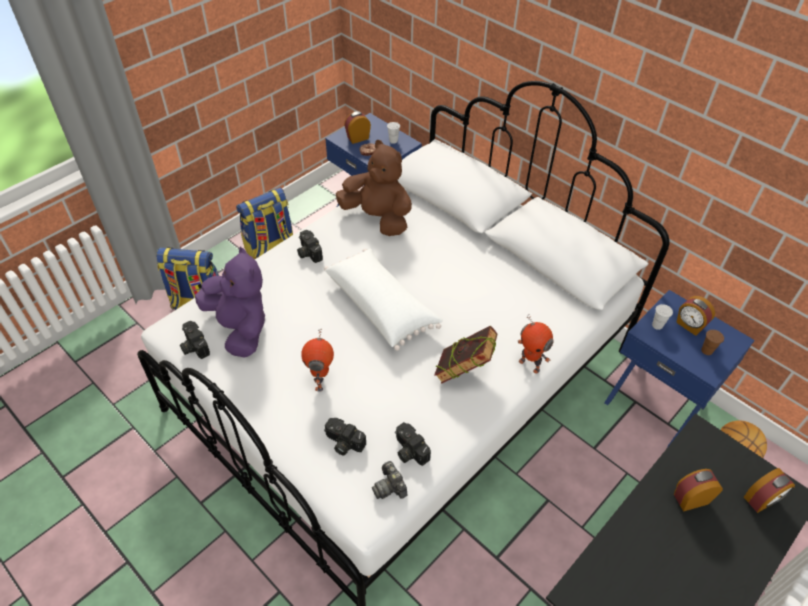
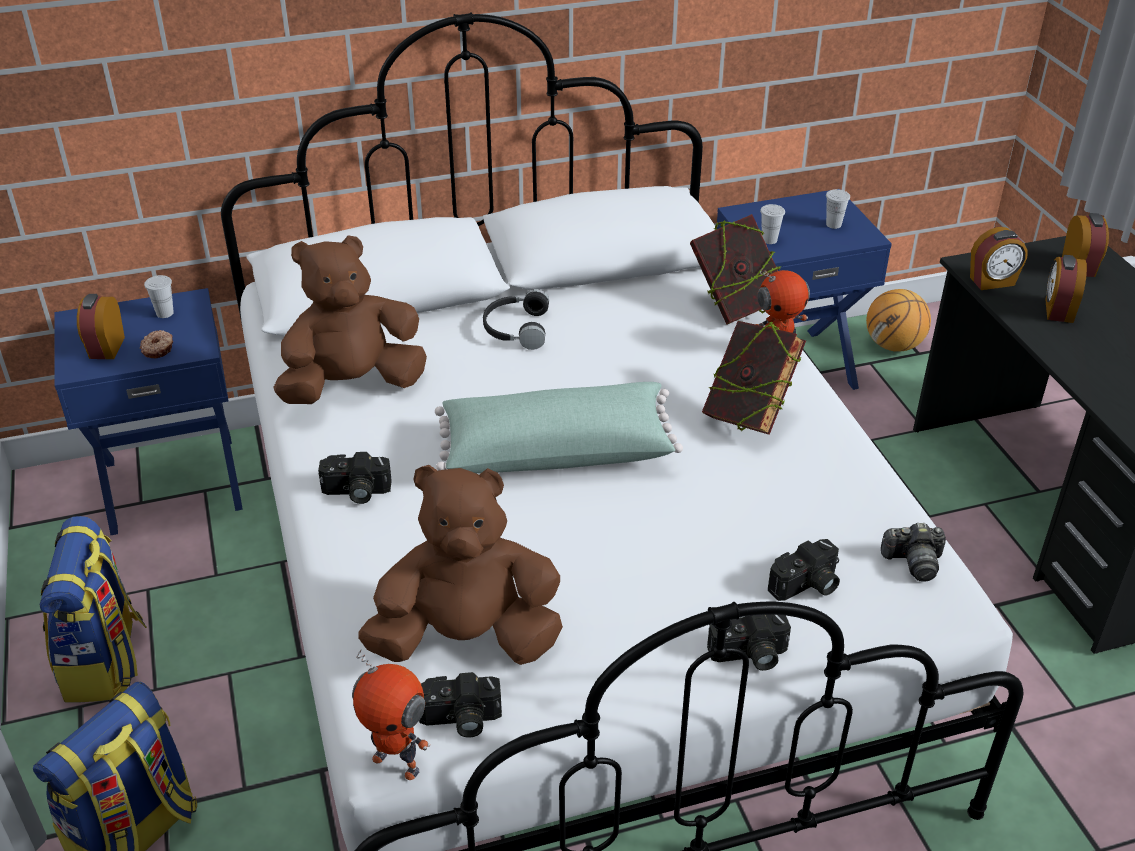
camera: 60 degrees left, 10 degrees down
(240, 328) = (467, 638): purple plush toy -> brown plush toy
(321, 381) = (666, 571): toy robot -> toy robot (398, 762)
(382, 306) = (556, 449): white pillow -> green pillow
(408, 451) = (859, 520): camera -> camera (749, 656)
(464, 252) = (515, 329): none -> black headphones
(559, 331) = (735, 307): none -> book
(689, 325) = (786, 218): alarm clock -> alarm clock (992, 282)
(706, 351) = (833, 224): brown cup -> white cup

